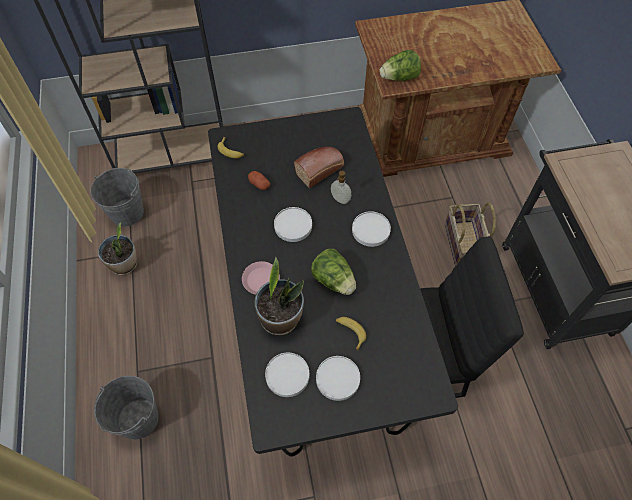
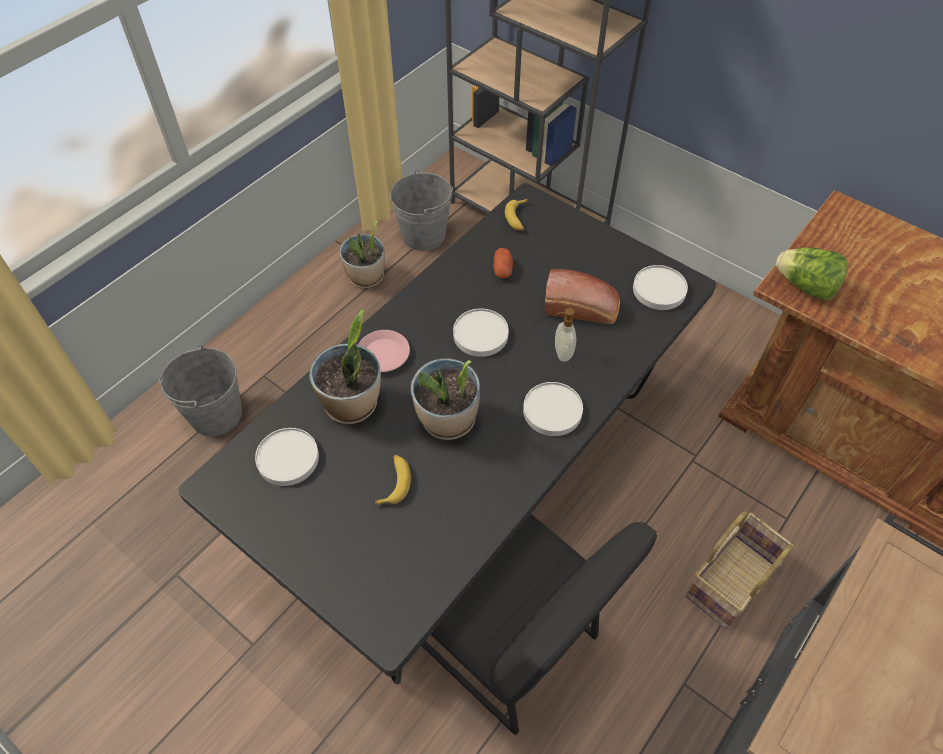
camera: 50 degrees right, 5 degrees down
(334, 280) = (448, 420): lettuce -> potted plant
(337, 378) = (324, 510): white plate -> white plate (659, 289)

